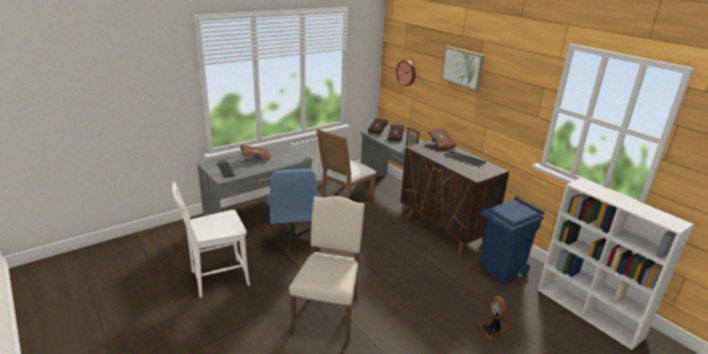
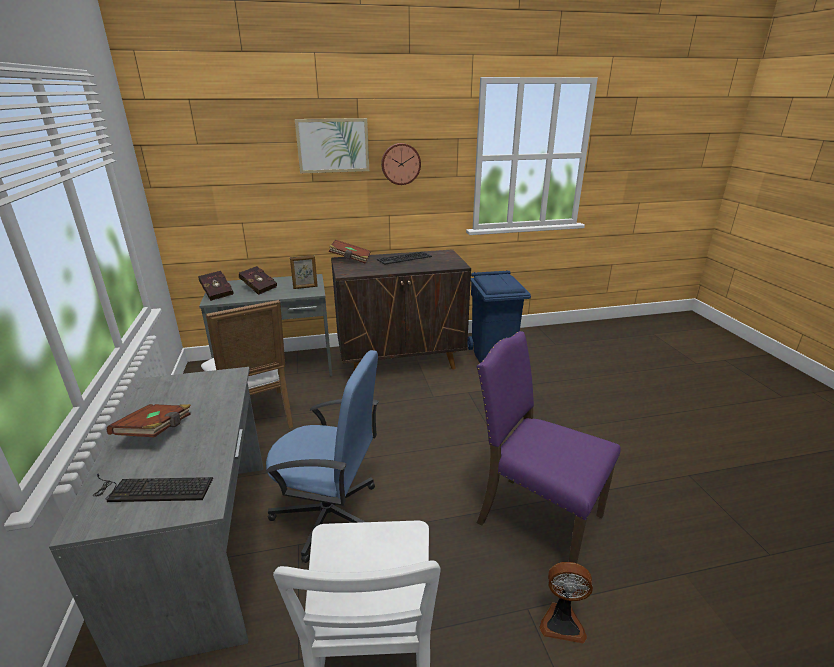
camera: 65 degrees left, 0 degrees up
(328, 313) = (536, 519): beige chair -> purple chair
(407, 72) = (218, 184): wall clock -> wall clock (400, 164)
(491, 331) = (591, 394): fan -> fan (562, 621)
(589, 313) = (574, 337): white bookcase -> none

